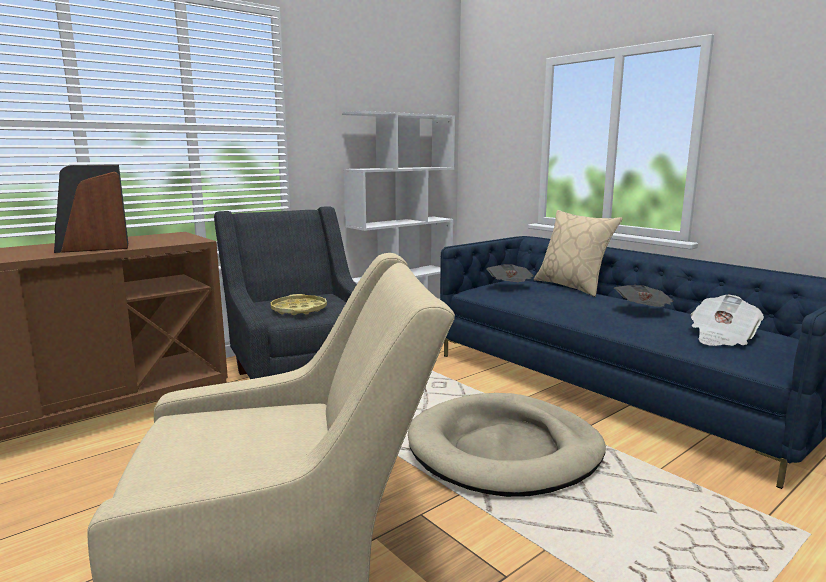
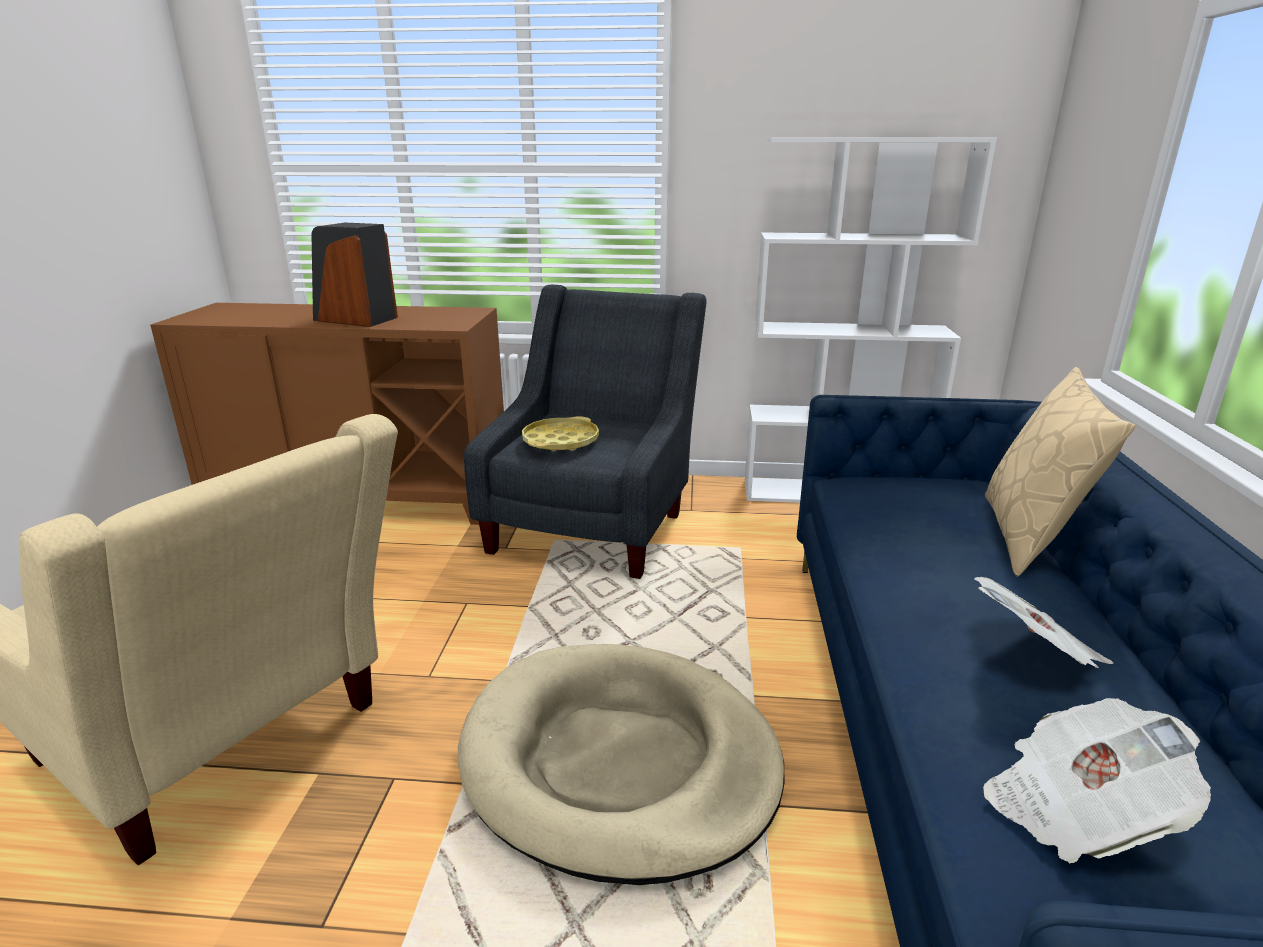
camera: 45 degrees right, 10 degrees up
(510, 286) = (910, 495): newspaper -> none

